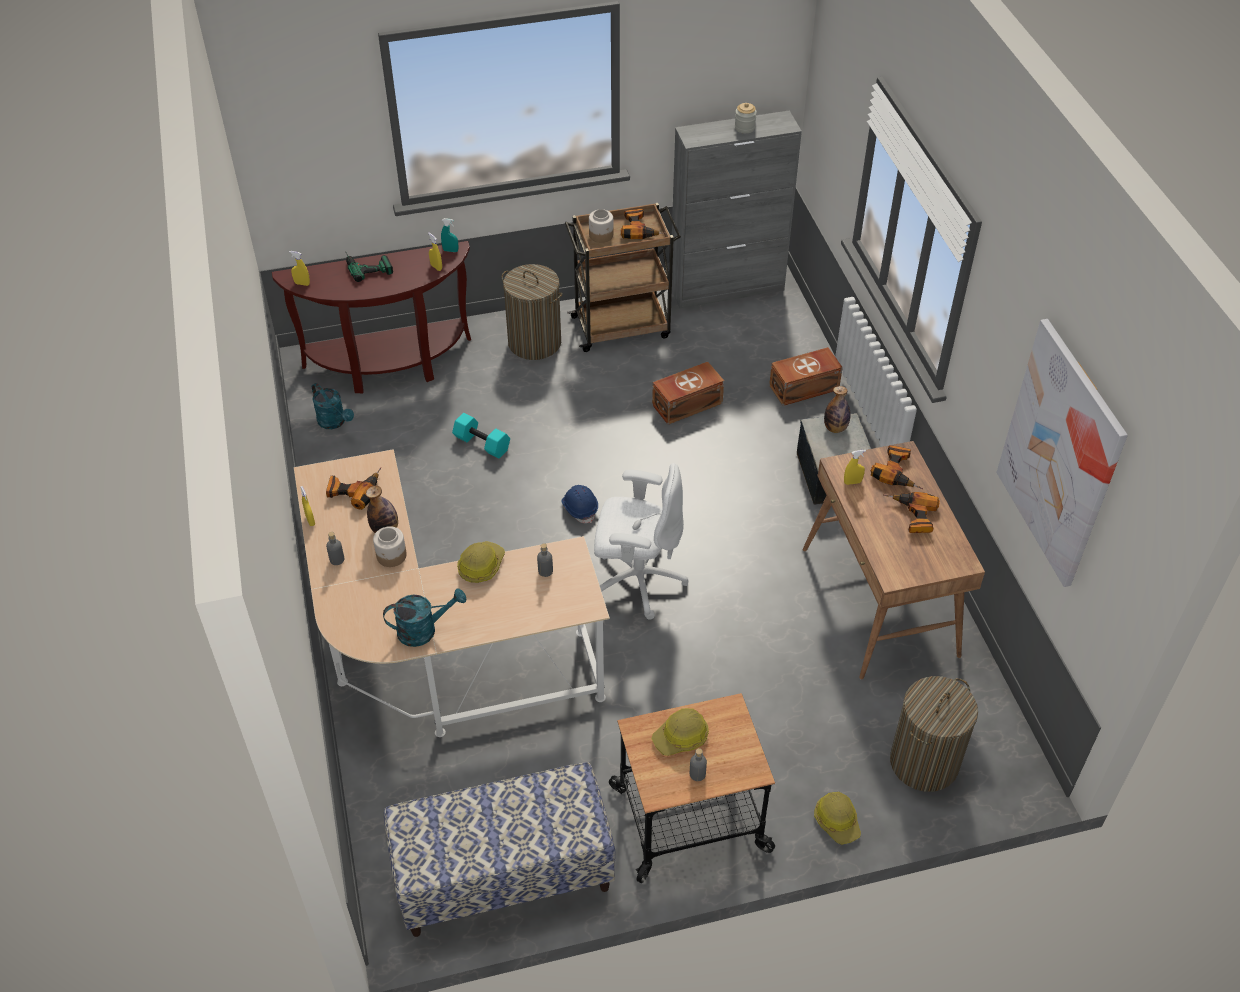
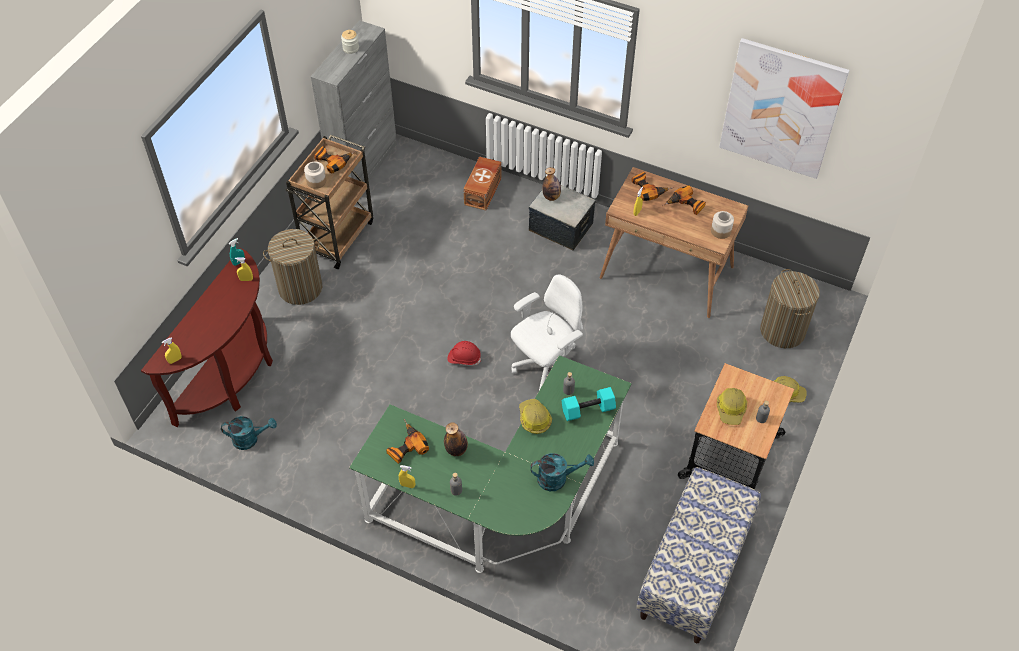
camera: 50 degrees left, 5 degrees up
(367, 265) = (199, 314): power drill -> none
(391, 556) = (481, 459): jar -> jar (721, 231)
(424, 630) = (557, 478): turquoise watering can -> turquoise watering can turned 60 degrees clockwise
(434, 654) = (504, 505): beige desk -> green desk
(481, 444) = (357, 372): turquoise dumbbell -> turquoise dumbbell (587, 410)
(580, 508) = (464, 358): blue hard hat -> red hard hat
(686, 403) = (436, 251): brown storage box -> none

